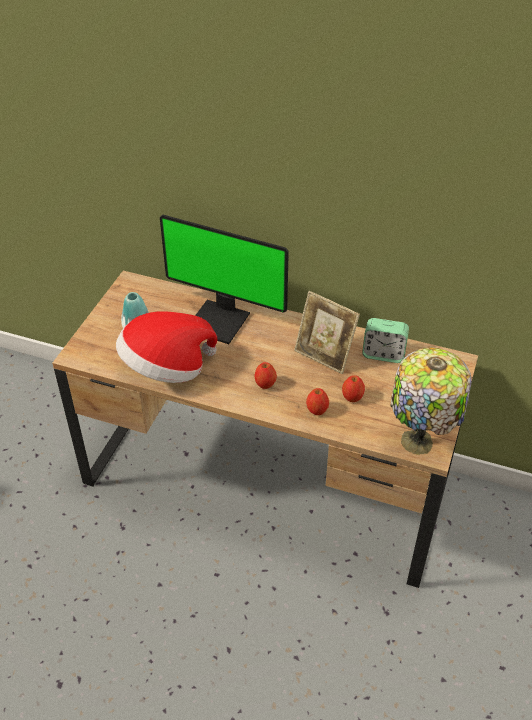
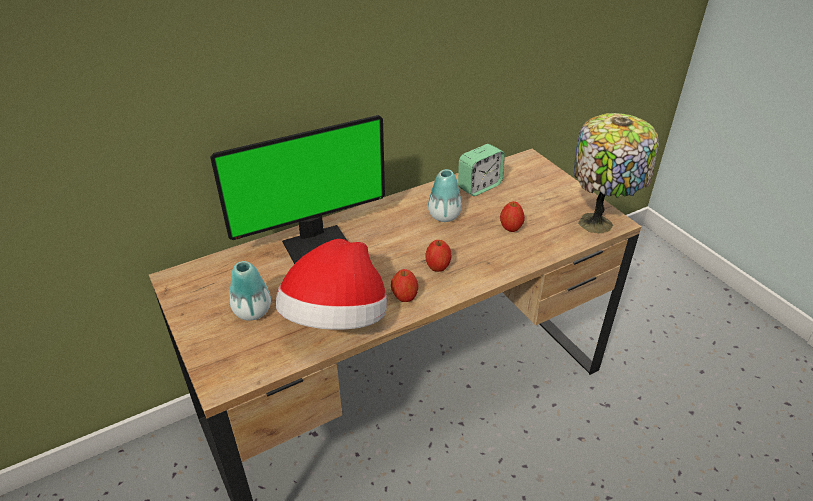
camera: 50 degrees left, 5 degrees down
(317, 410) = (504, 254): apple -> apple (404, 297)
(324, 356) = (444, 216): picture frame -> vase

